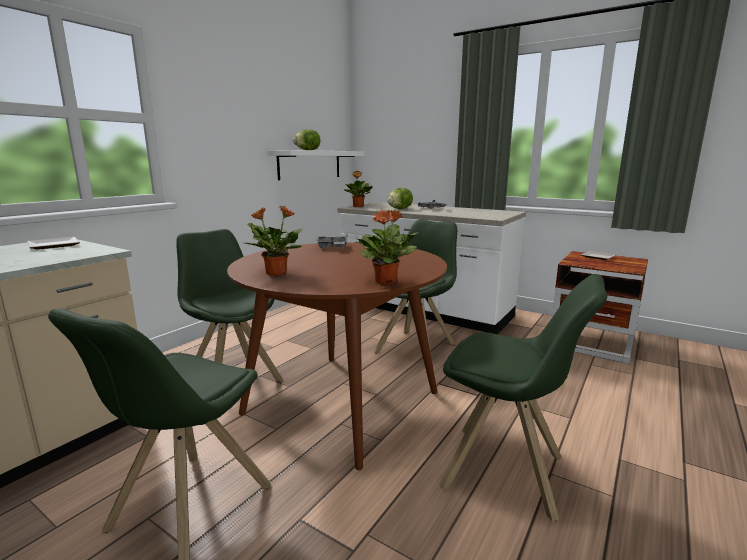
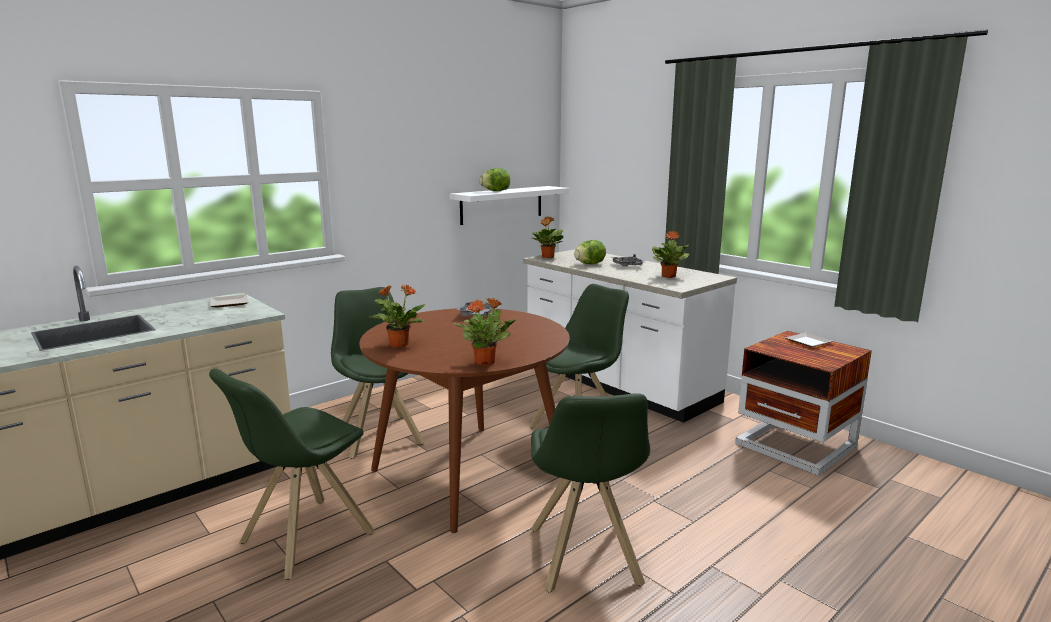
camera: 15 degrees right, 0 degrees up
(474, 212) = (669, 276): none -> potted plant
(504, 471) = (585, 556): green chair -> green chair turned 45 degrees clockwise

